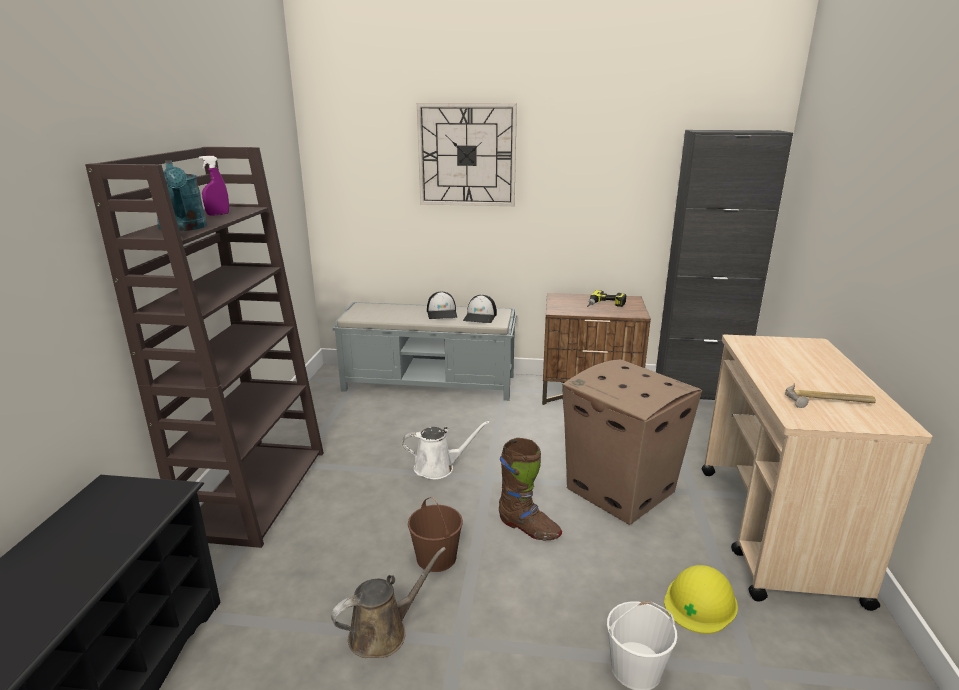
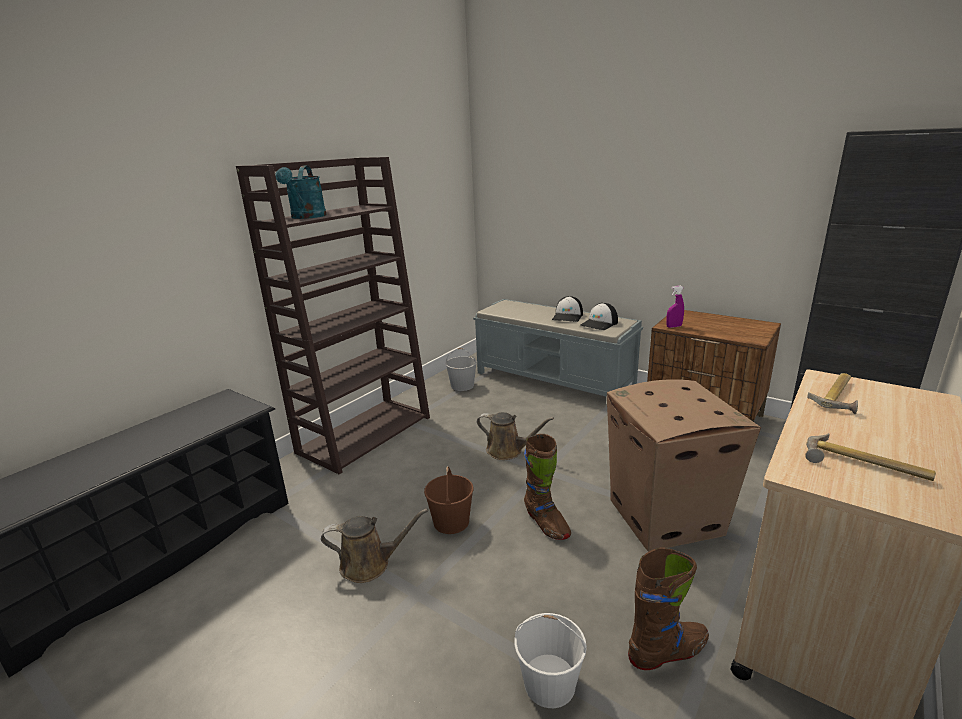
camera: 30 degrees right, 0 degrees up
(218, 214) = (348, 210): purple spray bottle -> purple spray bottle (674, 326)
(334, 408) = (462, 385): none -> white bucket
(438, 467) = (507, 451): white watering can -> brown watering can
(467, 155) = (605, 167): wall clock -> none
(605, 305) = (726, 327): power drill -> none
(700, 602) = (667, 652): yellow hard hat -> brown boot
(764, 352) = (839, 396): none -> hammer

